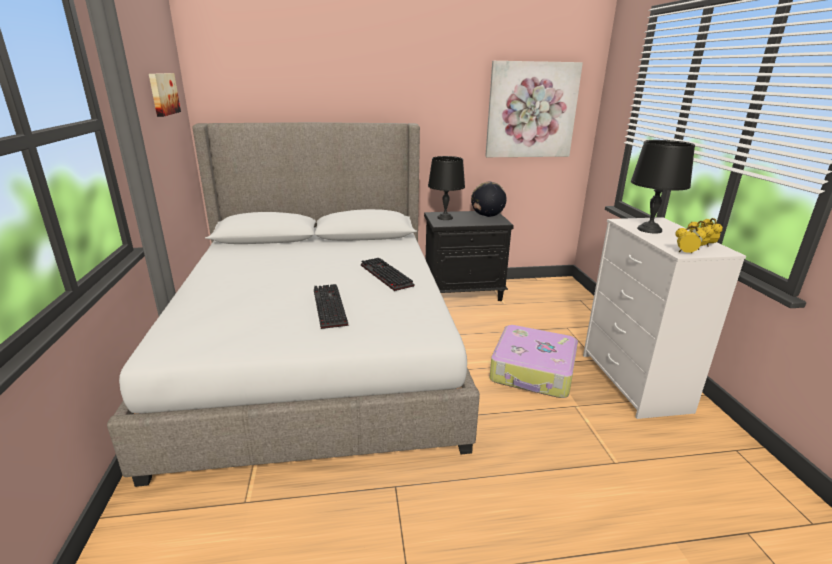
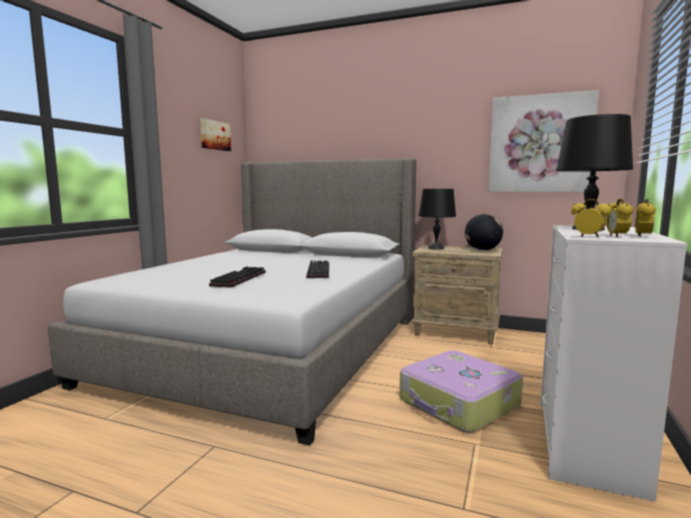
camera: 30 degrees right, 15 degrees down
(463, 292) = (456, 332): black nightstand -> beige nightstand

